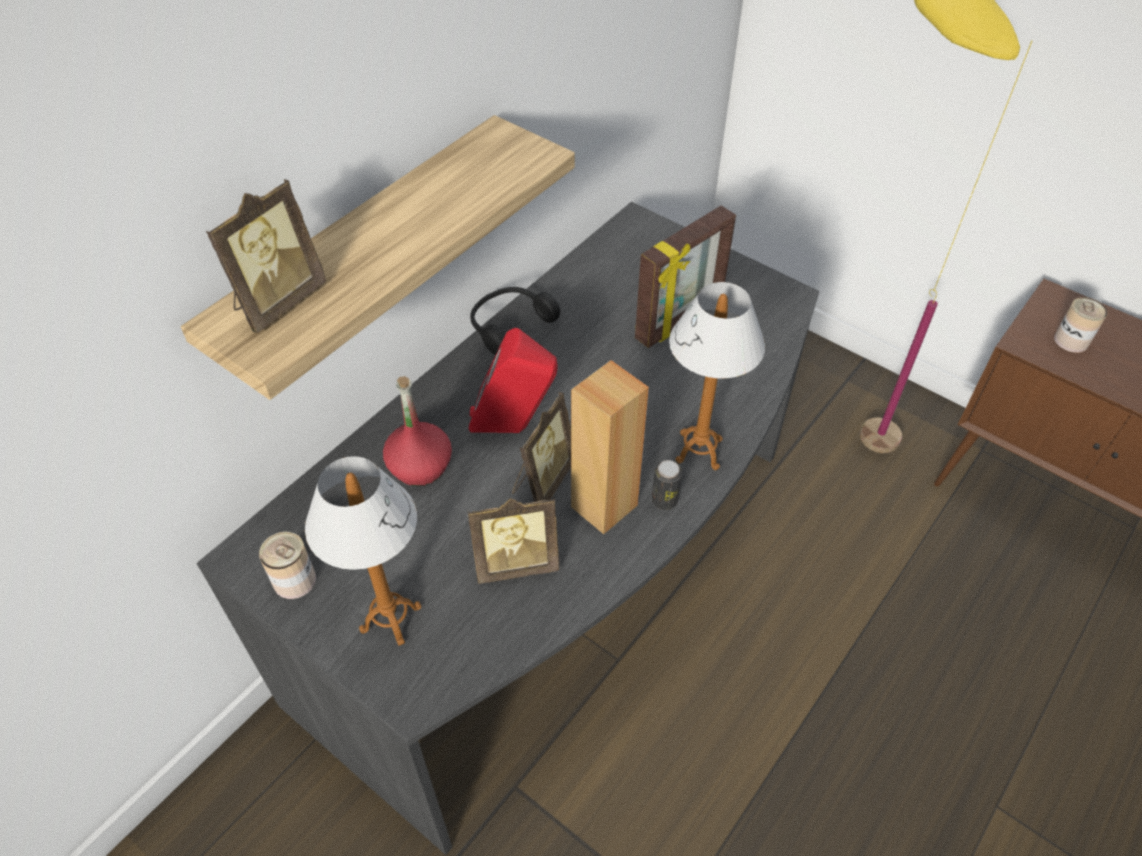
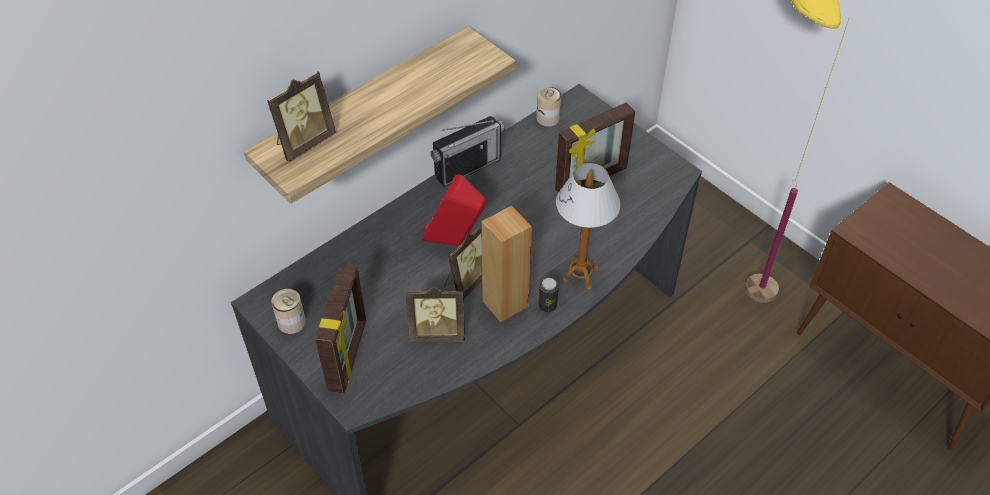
camera: 10 degrees right, 0 degrees up
(390, 618) = (349, 355): table lamp -> picture frame
(420, 466) = (386, 259): red bottle -> none
(509, 325) = (467, 168): black headphones -> radio
(1071, 340) = (892, 233): can -> can (548, 118)

